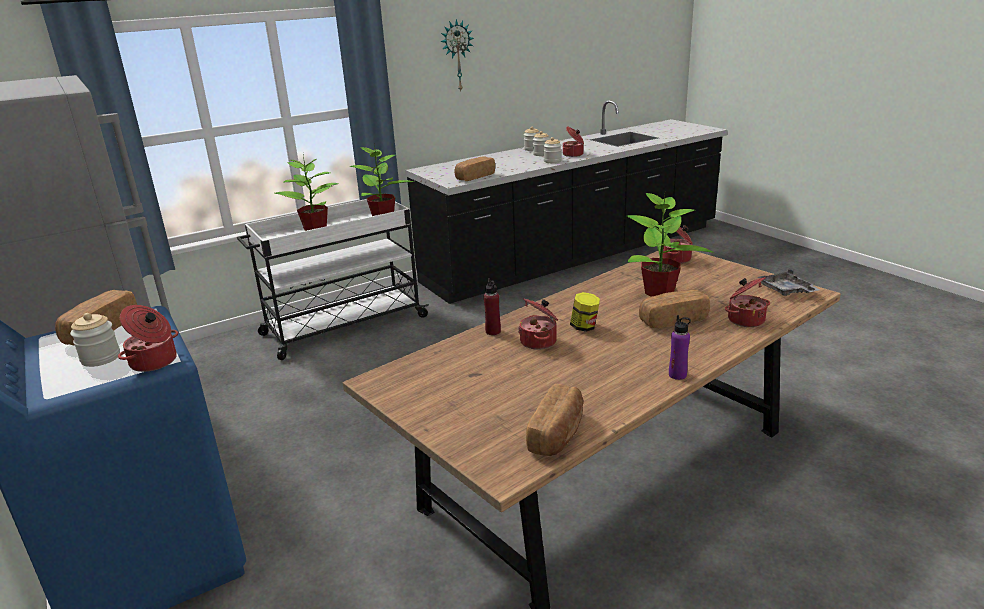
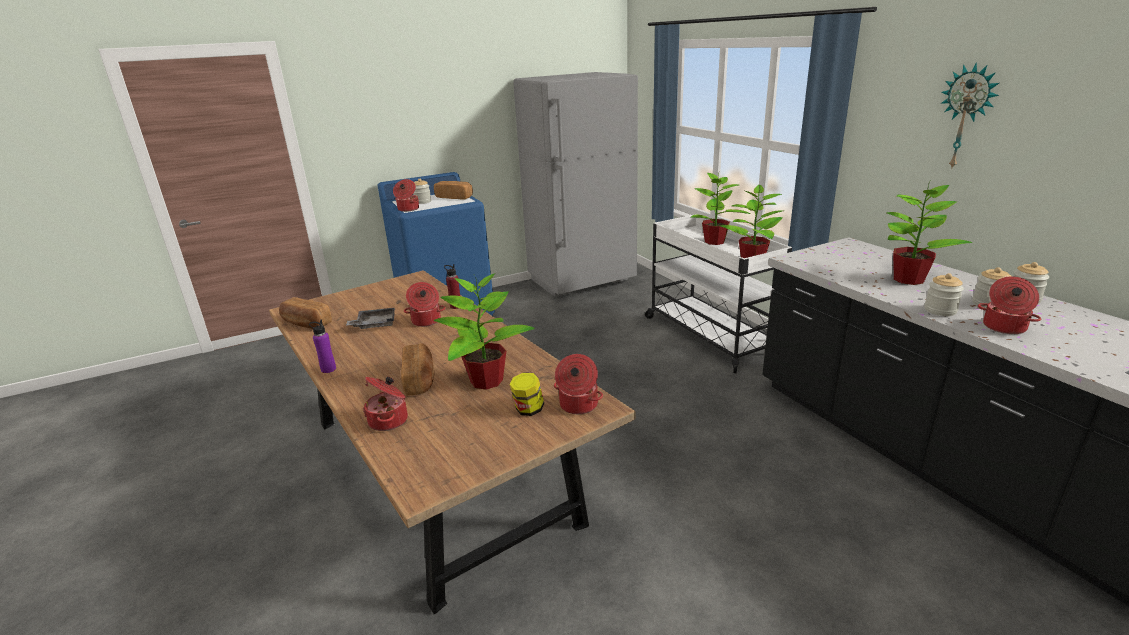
camera: 95 degrees right, 0 degrees up
(474, 177) = (822, 267): bread -> none
(501, 163) = (909, 279): none -> potted plant
(584, 327) = (437, 339): jar -> jar (528, 410)
(786, 291) = (439, 469): grey tray -> grey tray (375, 324)

